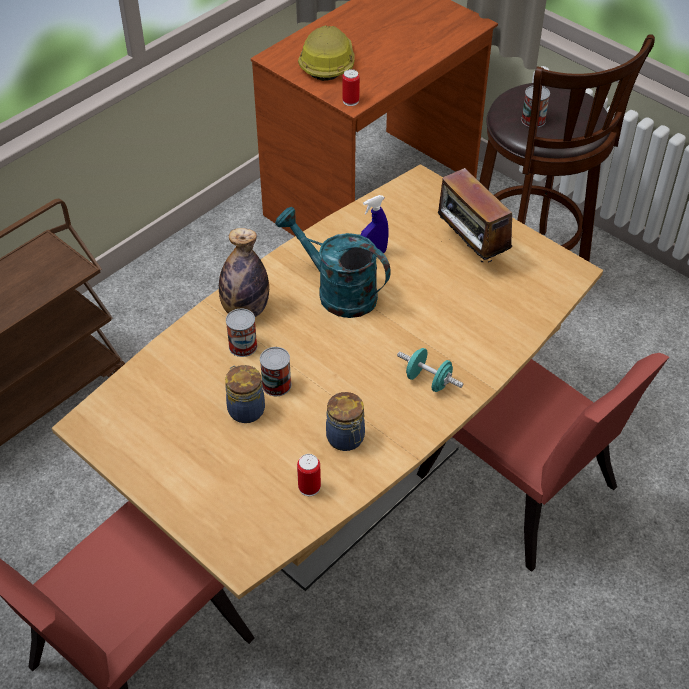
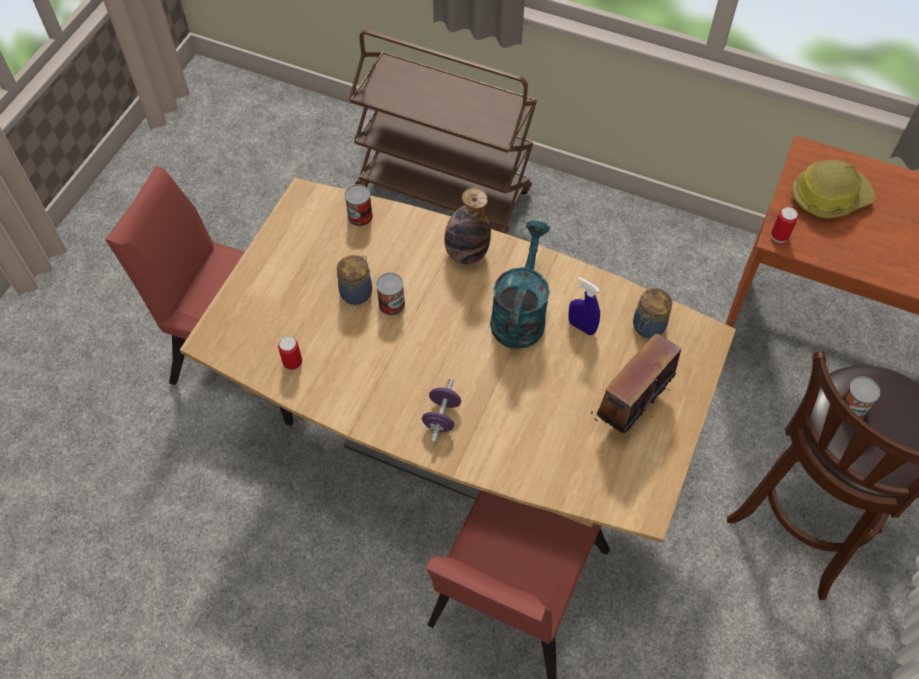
camera: 70 degrees right, 10 degrees up
(243, 346) = (425, 266): can -> can (360, 216)
(346, 439) = (351, 373): jar -> jar (647, 327)
(428, 381) = (441, 417): turquoise dumbbell -> purple dumbbell

